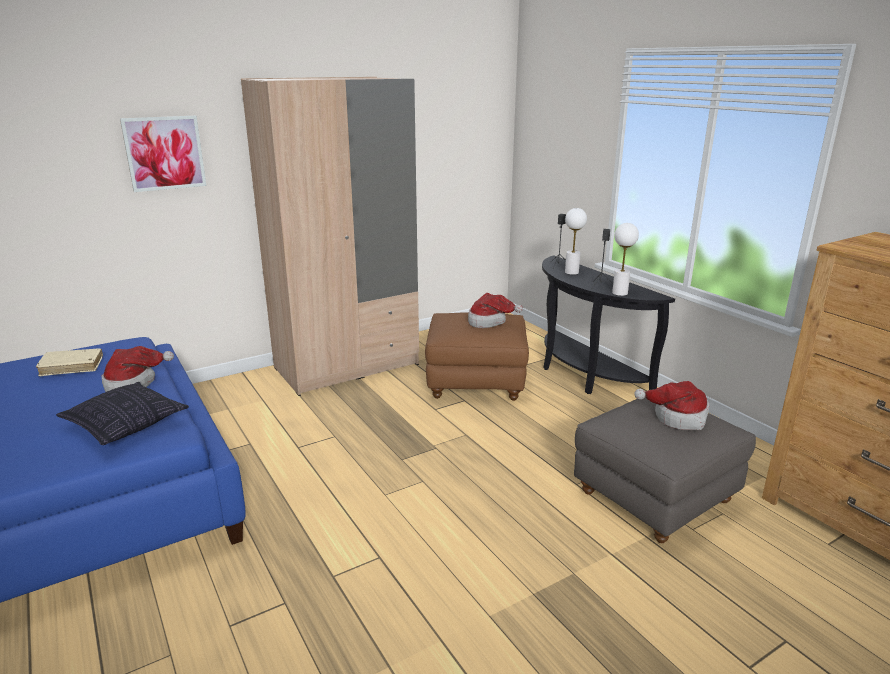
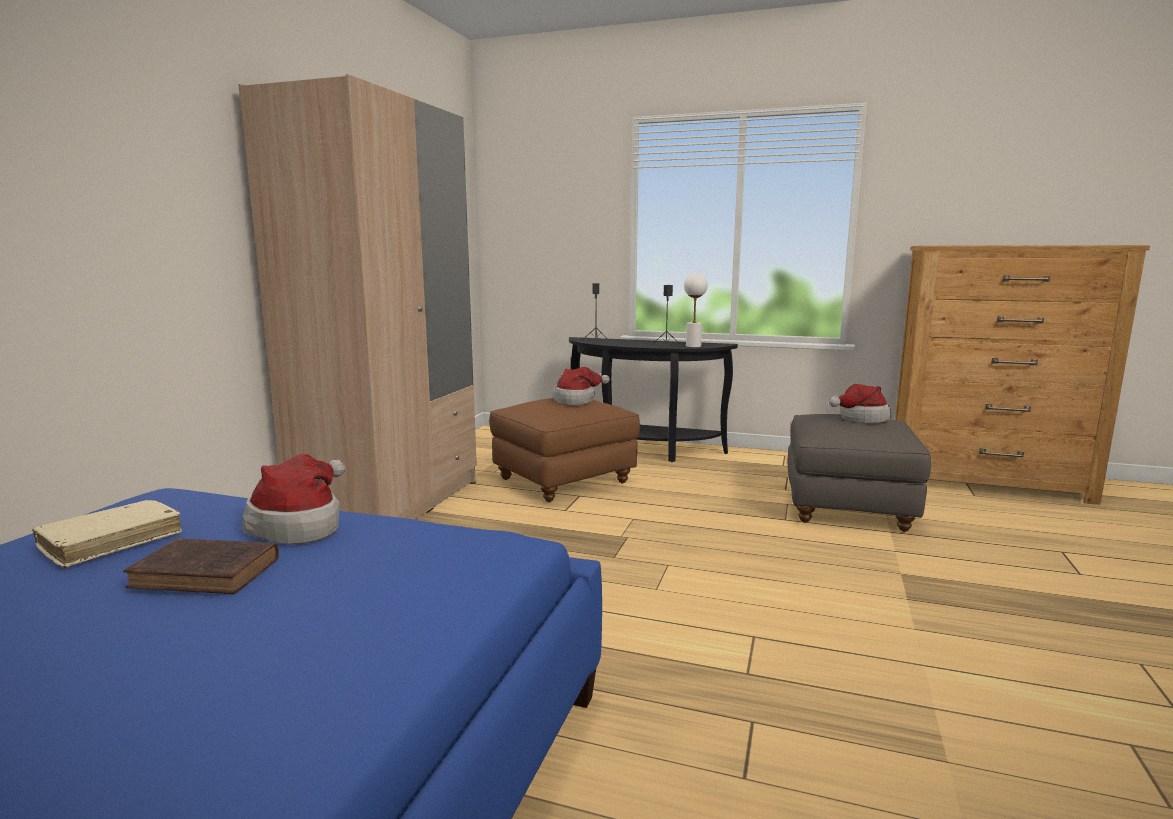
camera: 40 degrees left, 10 degrees down
(62, 400) = (209, 573): none -> brown book
(125, 425) = (416, 557): pillow -> none
(164, 153) = (134, 179): picture -> none
(571, 272) = (619, 342): white table lamp -> none

